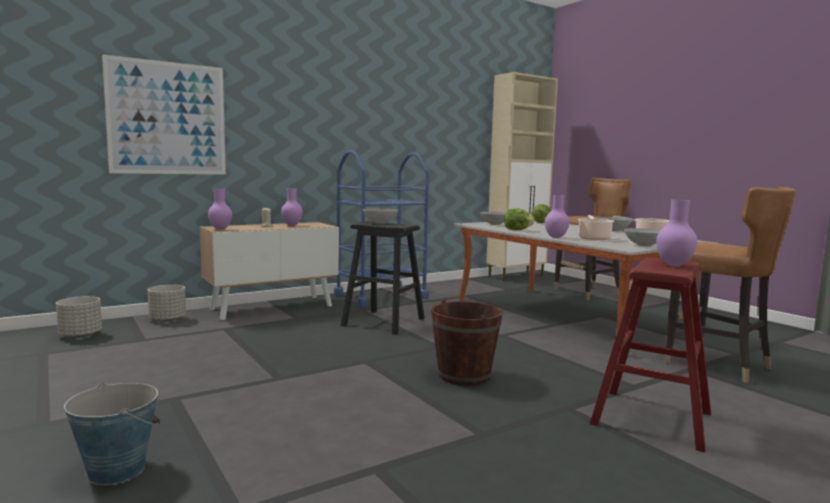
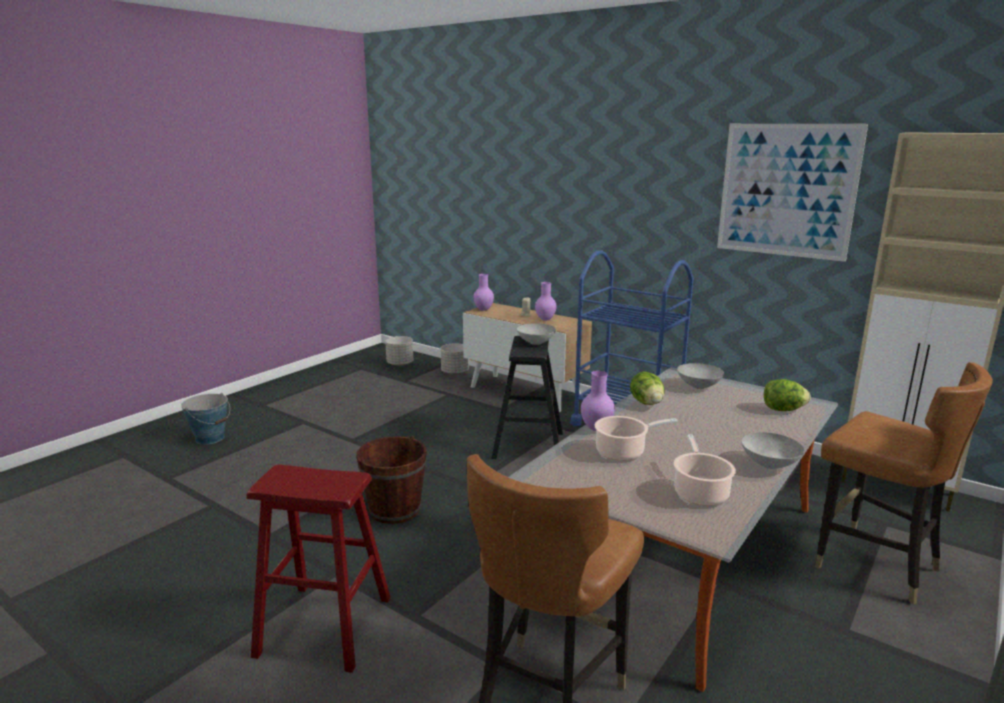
camera: 70 degrees right, 10 degrees up
(167, 118) = (477, 206): picture -> picture (786, 190)
(643, 245) = (581, 486): grey bowl -> none
(674, 265) = (317, 486): purple vase -> none

